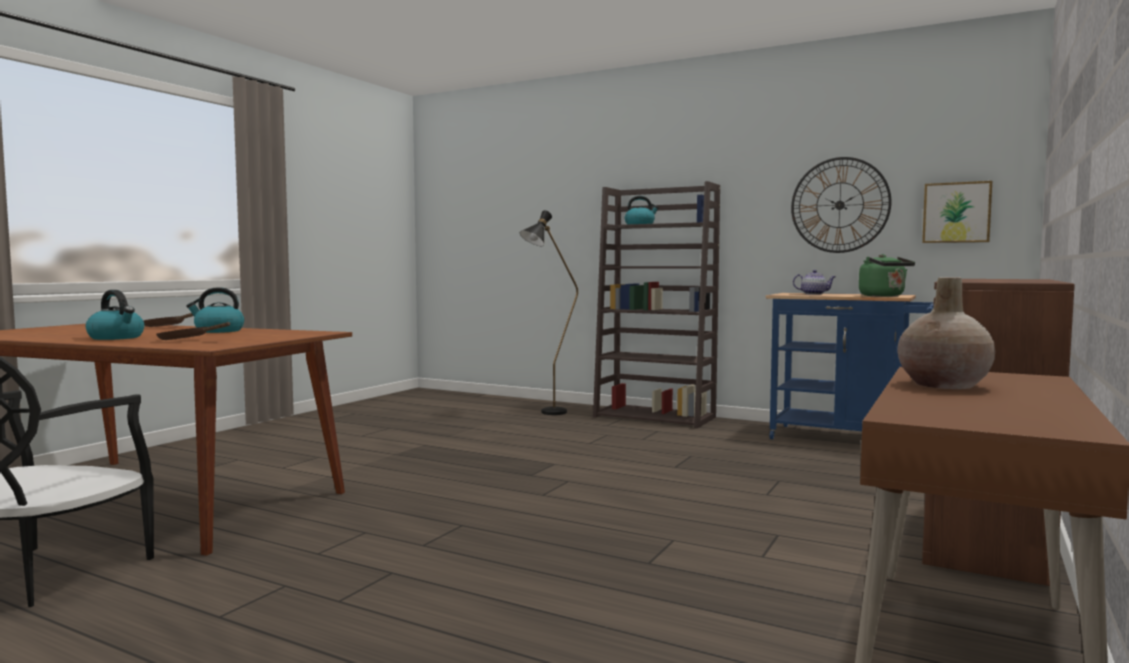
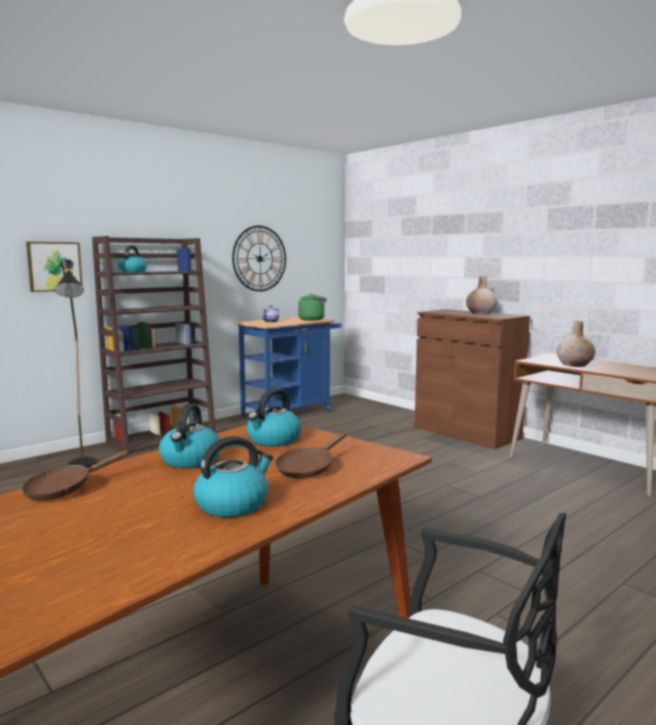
camera: 70 degrees left, 5 degrees up
(271, 334) = (273, 440): none -> kettle
(956, 212) = (314, 265): picture -> picture (54, 266)
(1011, 280) = (481, 313): none -> beige vase

